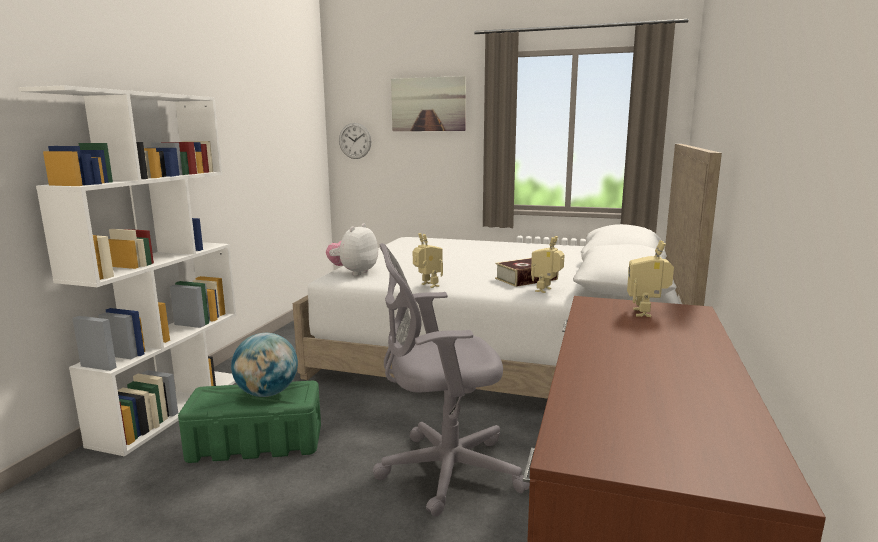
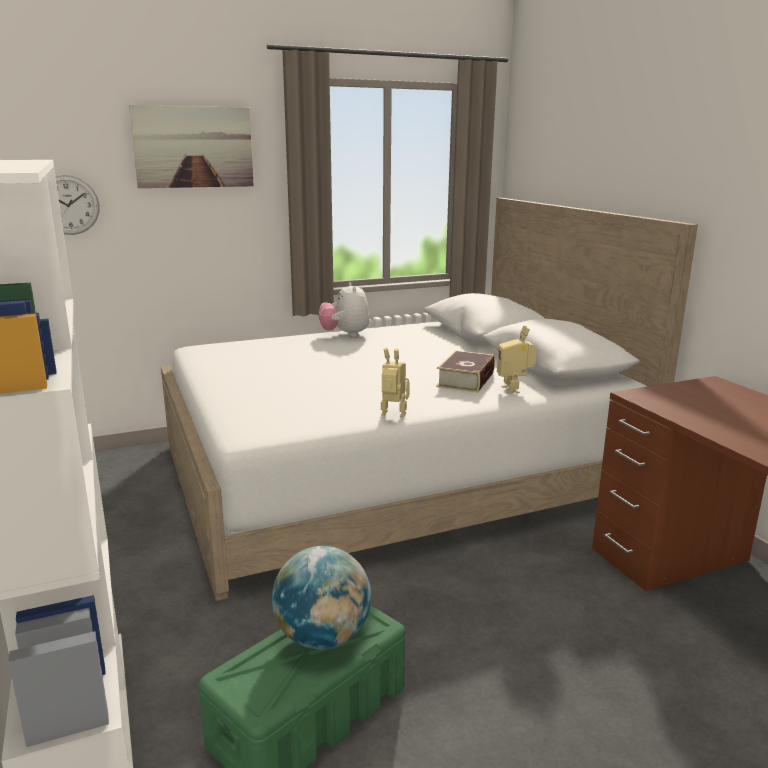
camera: 40 degrees left, 5 degrees up
(354, 272) = (259, 420): plush toy -> plush toy (345, 335)
(443, 471) = (550, 633): grey office chair -> none
(646, 313) = (700, 396): toy robot -> none

